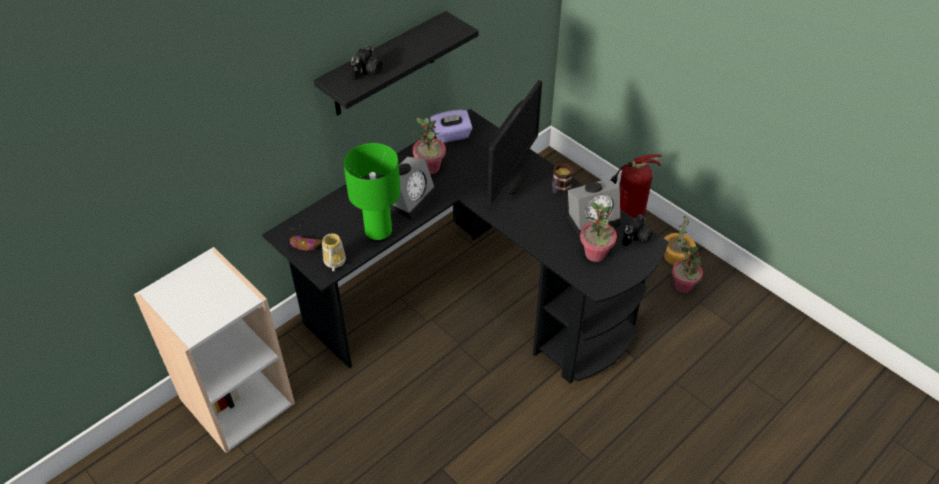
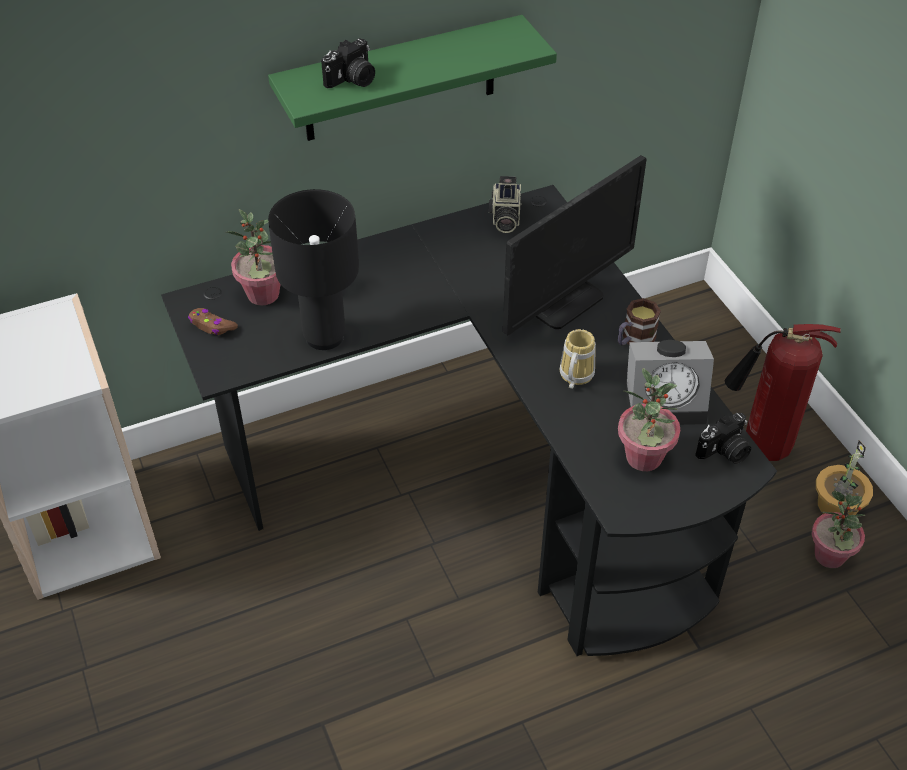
camera: 20 degrees right, 0 degrees up
(333, 263) = (237, 362): mug -> mug (573, 376)
(378, 234) = (323, 337): green table lamp -> black table lamp
(384, 65) = (400, 80): black shelf -> green shelf
(411, 199) = (397, 297): alarm clock -> none
(430, 168) = (448, 258): potted plant -> potted plant (263, 295)
(451, 135) = (504, 218): purple tissue box -> camera

